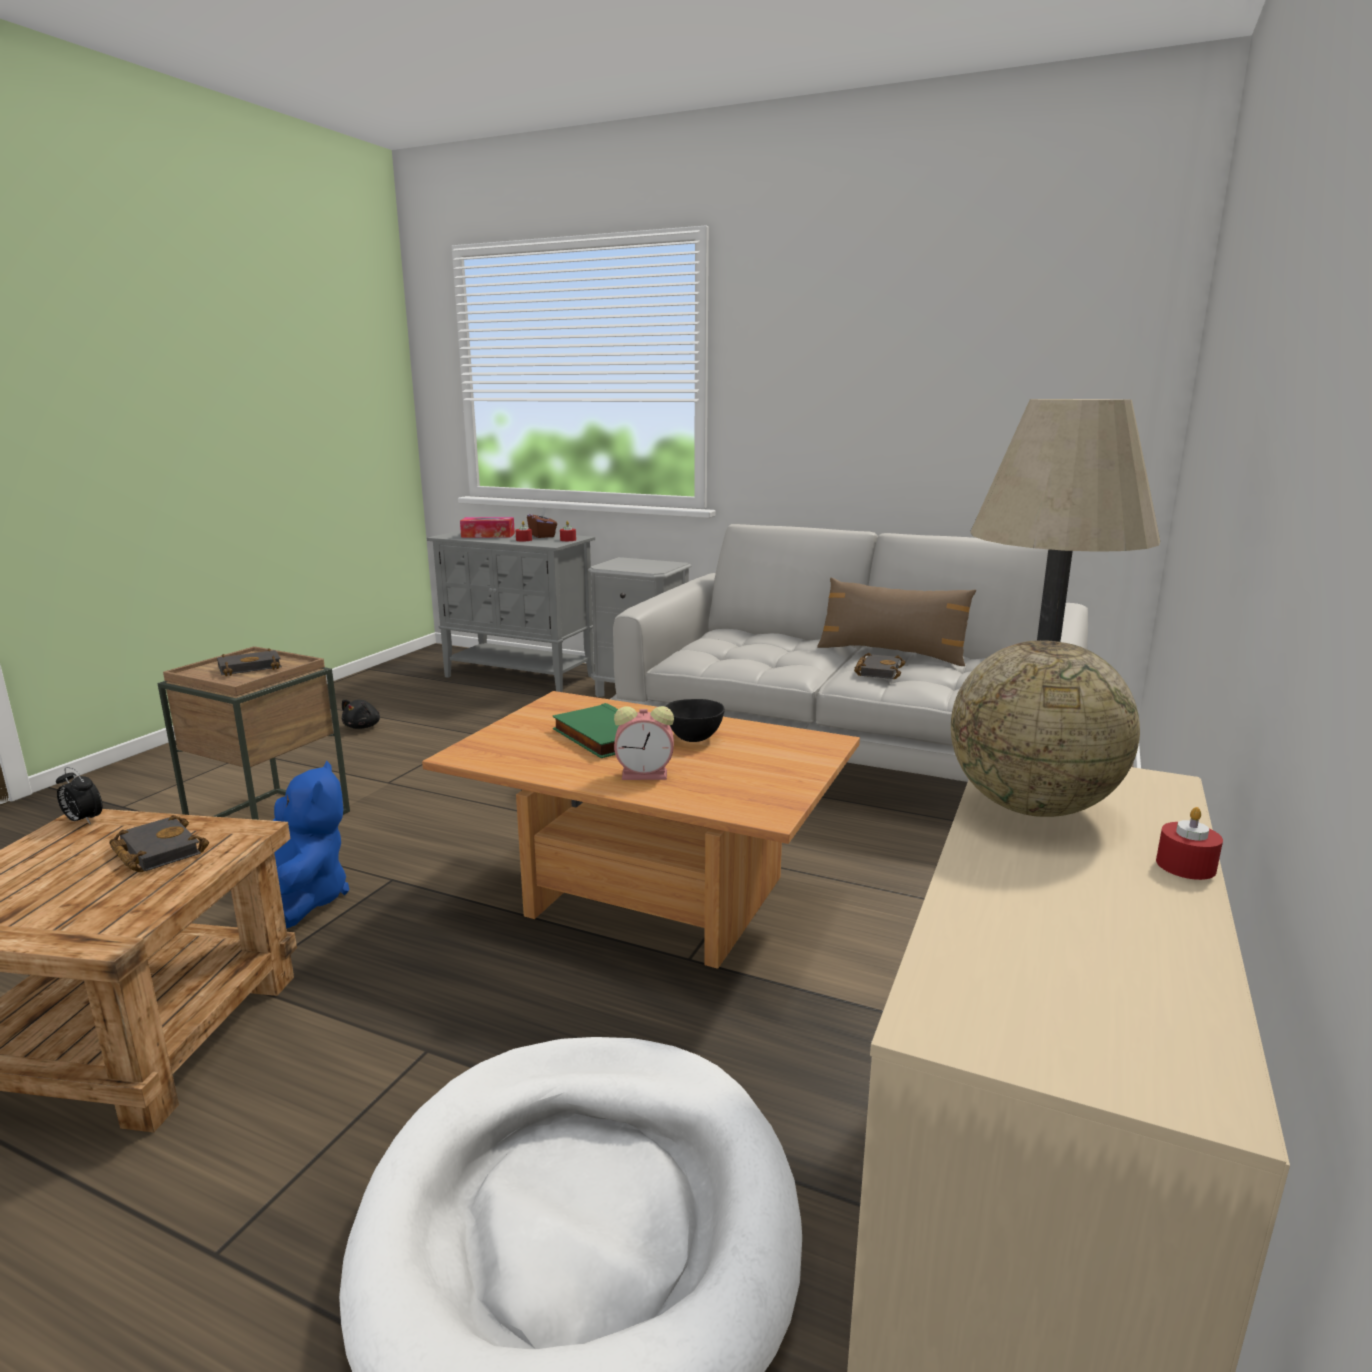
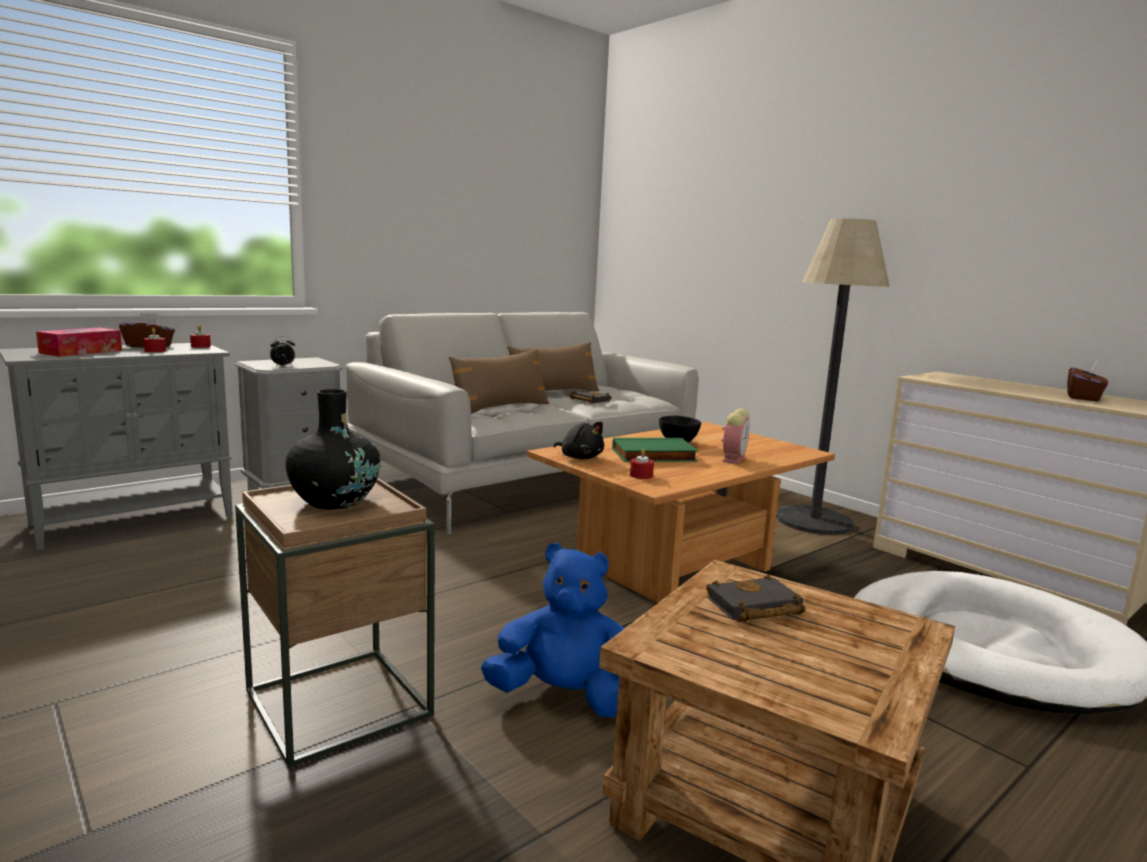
camera: 65 degrees left, 5 degrees down
(83, 820) = (650, 641): alarm clock -> alarm clock (283, 366)
(251, 667) = (334, 501): black book -> black vase
(363, 726) = (115, 616): black plush toy -> black plush toy (580, 457)
(748, 652) = (500, 409): none -> brown pillow
(1031, 807) = (973, 384): globe -> none
(1064, 930) = (1083, 398): none -> brown tissue box
(1185, 865) = (1025, 384): red candle -> red candle (641, 475)

